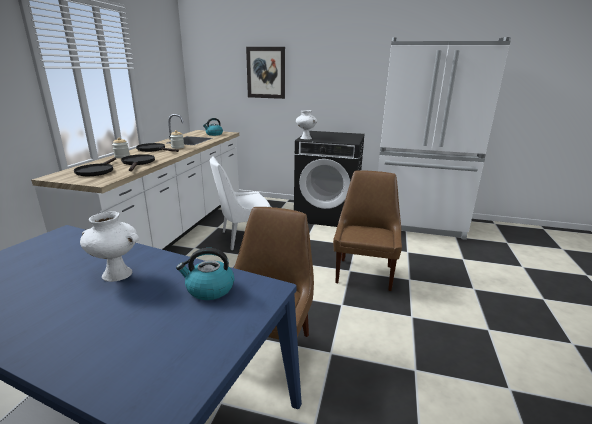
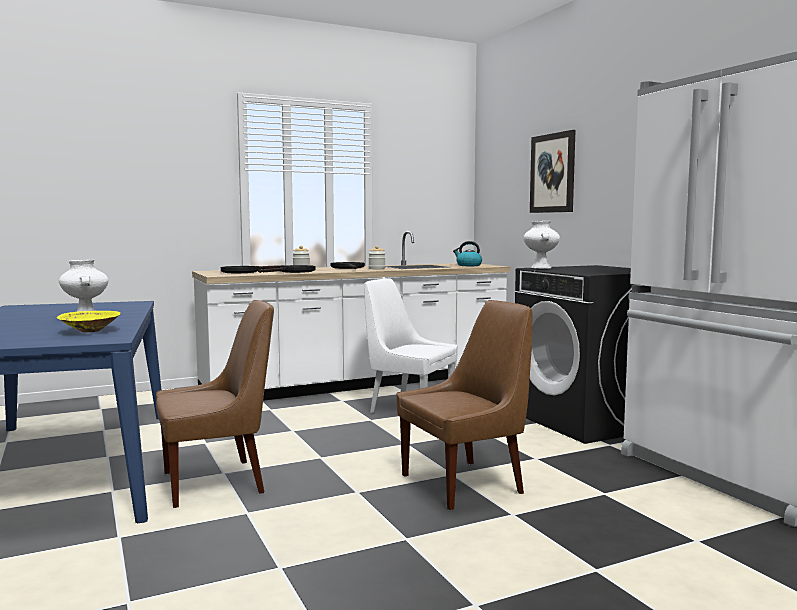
camera: 50 degrees right, 15 degrees down
(209, 289) = (90, 331): kettle -> yellow bowl

